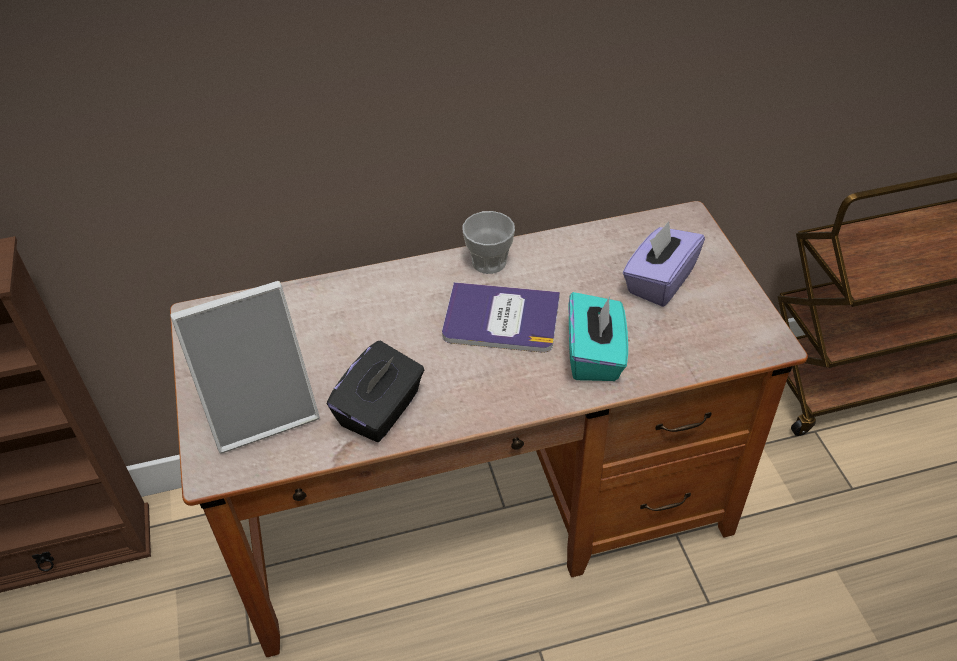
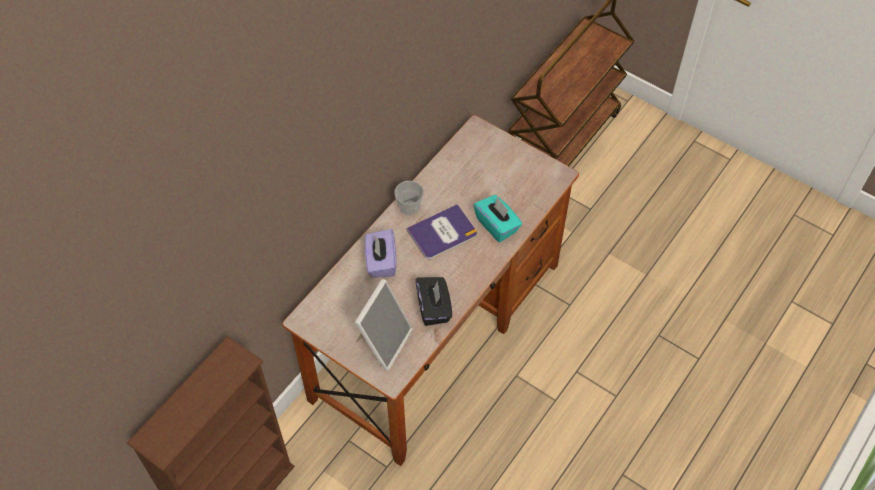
camera: 40 degrees left, 10 degrees up
(659, 281) = (492, 171): purple tissue box -> purple tissue box (381, 262)

